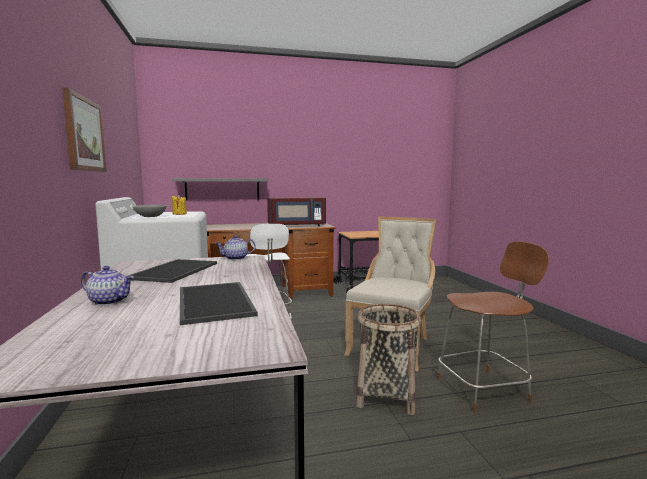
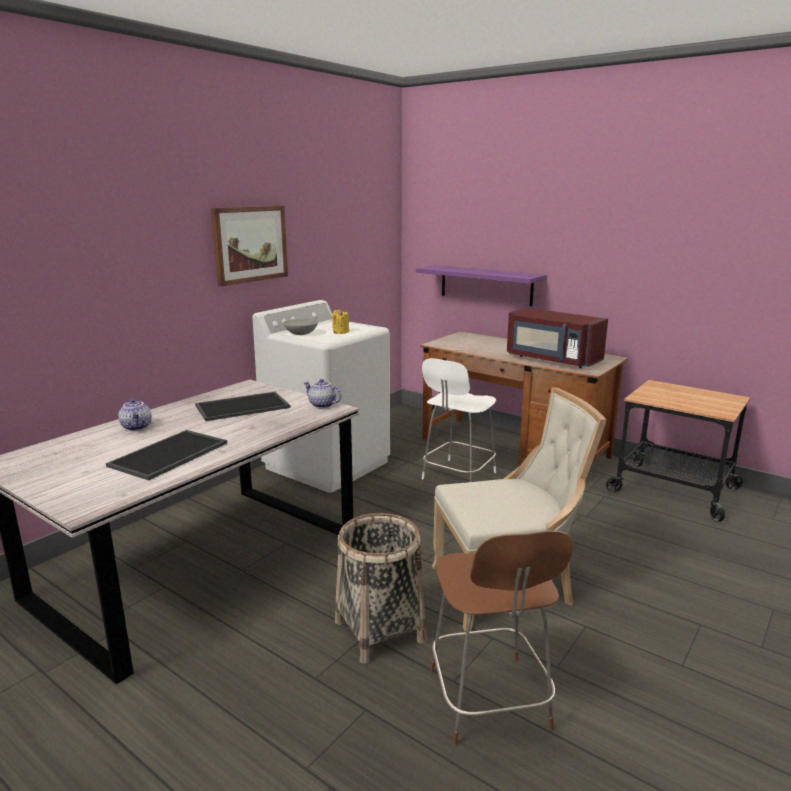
camera: 50 degrees right, 10 degrees up
(222, 189) = (486, 285): grey shelf -> purple shelf
(484, 390) = (489, 702): brown chair -> brown chair turned 45 degrees clockwise

